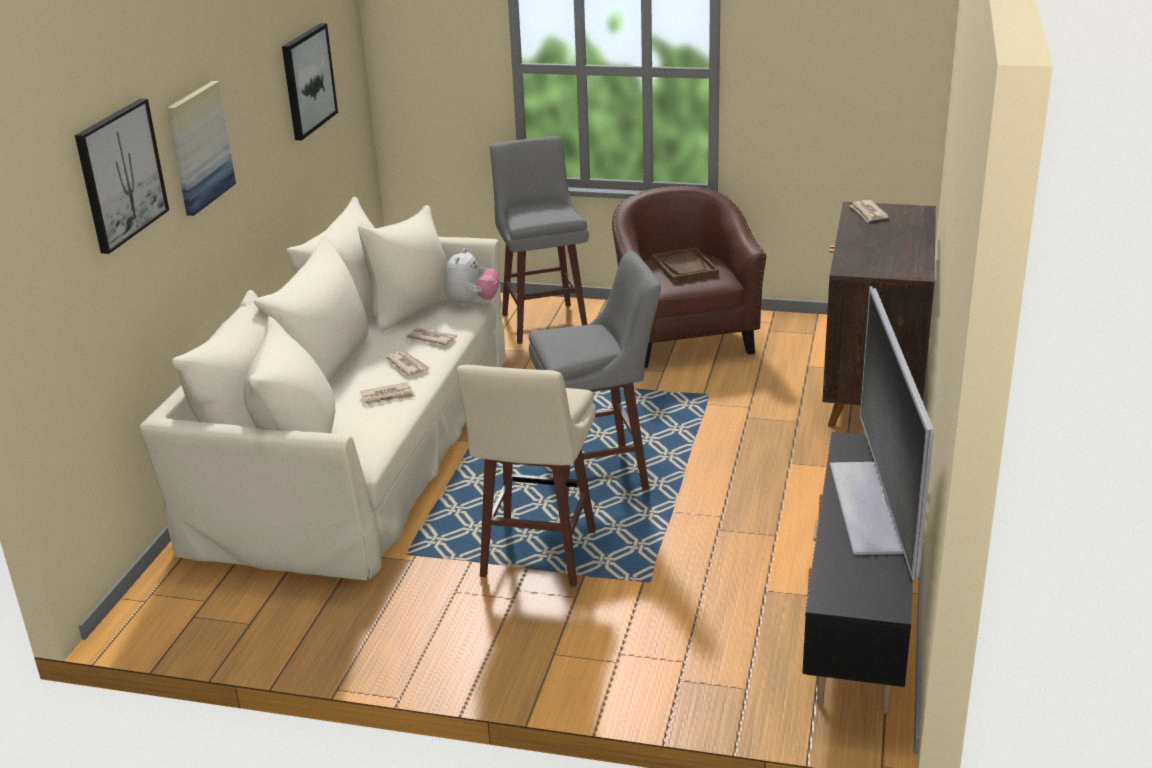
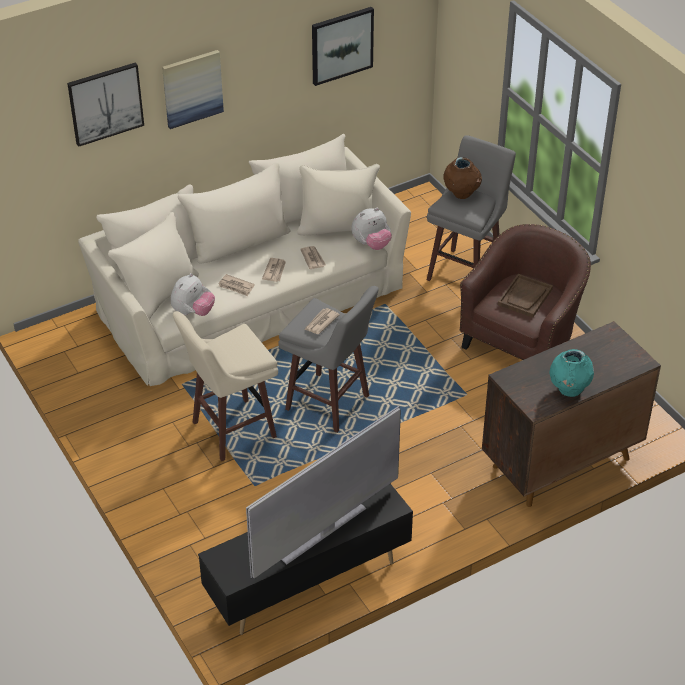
camera: 45 degrees right, 15 degrees up
(375, 439) = (193, 312): none -> plush toy
(526, 209) = (461, 194): none -> brown vase
(868, 213) = (607, 342): newspaper -> newspaper (321, 322)
(911, 250) = (569, 390): none -> turquoise vase

